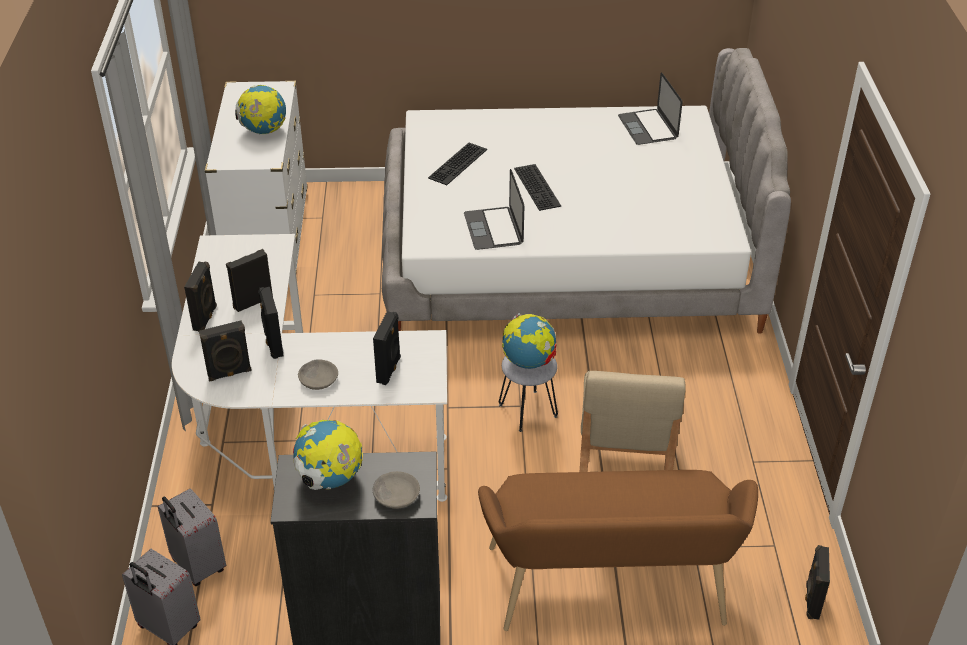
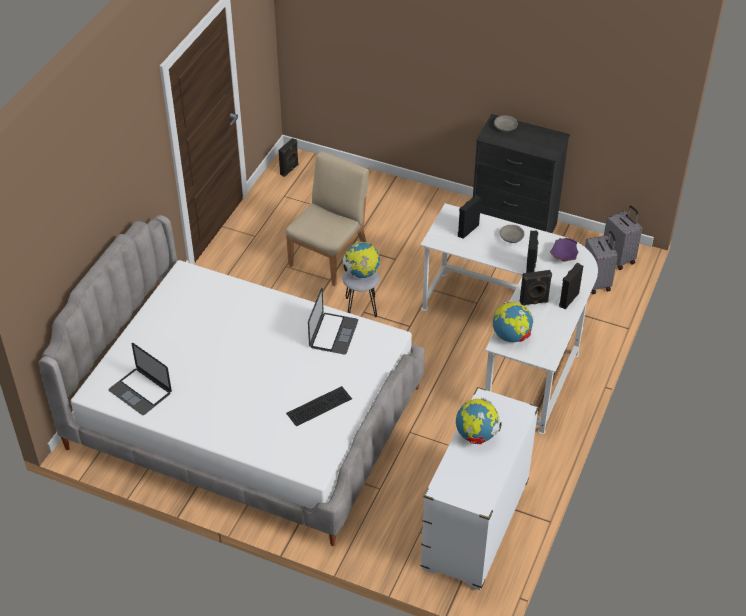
camera: 155 degrees left, 5 degrees up
(229, 374) = (563, 257): black speaker -> purple bowl
(330, 479) = (534, 143): globe -> globe (511, 336)
(538, 187) = (274, 360): keyboard -> none
(610, 594) = (384, 202): brown bench -> none
(648, 127) = (140, 391): laptop -> laptop turned 120 degrees clockwise

